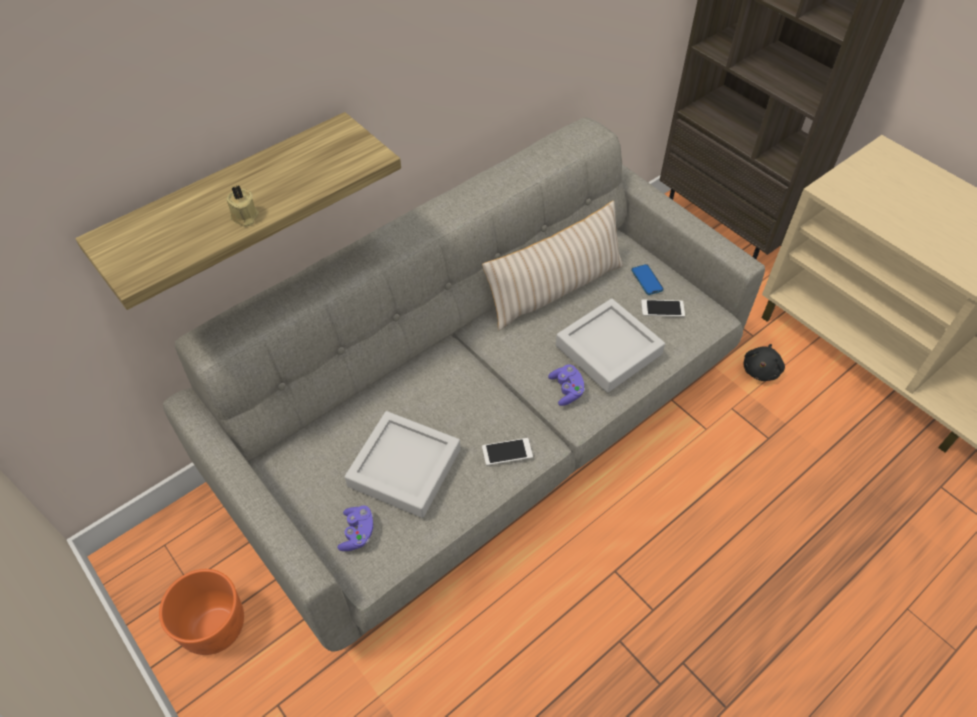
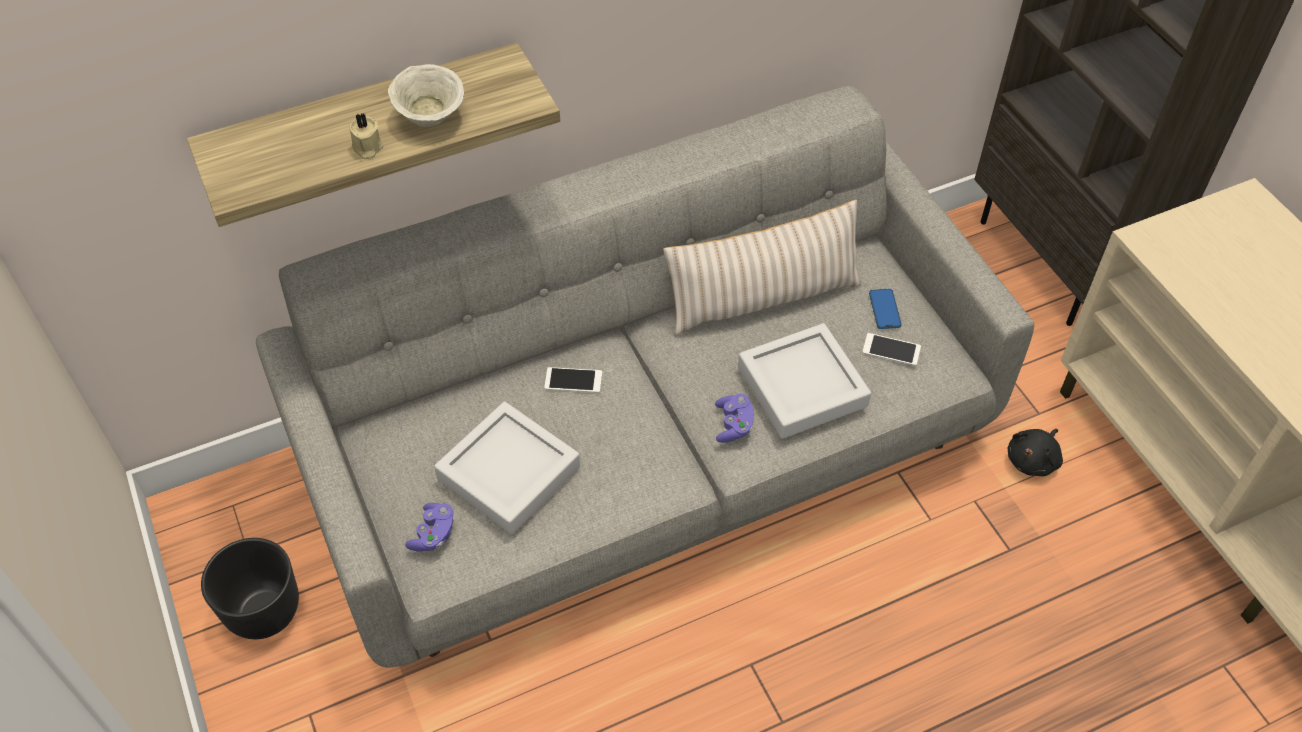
camera: 15 degrees right, 0 degrees up
(215, 627) = (264, 611): orange planter -> black planter
(292, 182) = (431, 117): none -> beige bowl
(507, 452) = (635, 482): phone -> phone (573, 380)

